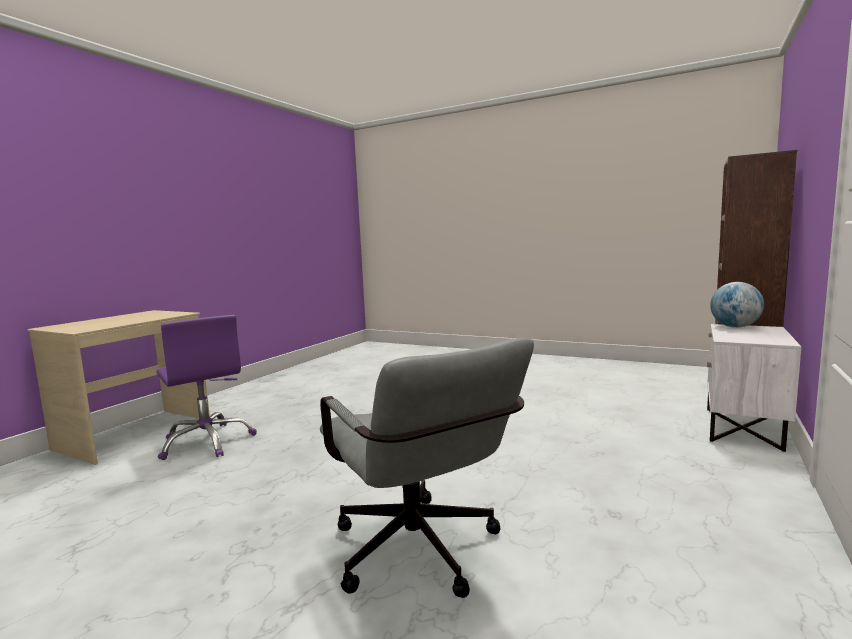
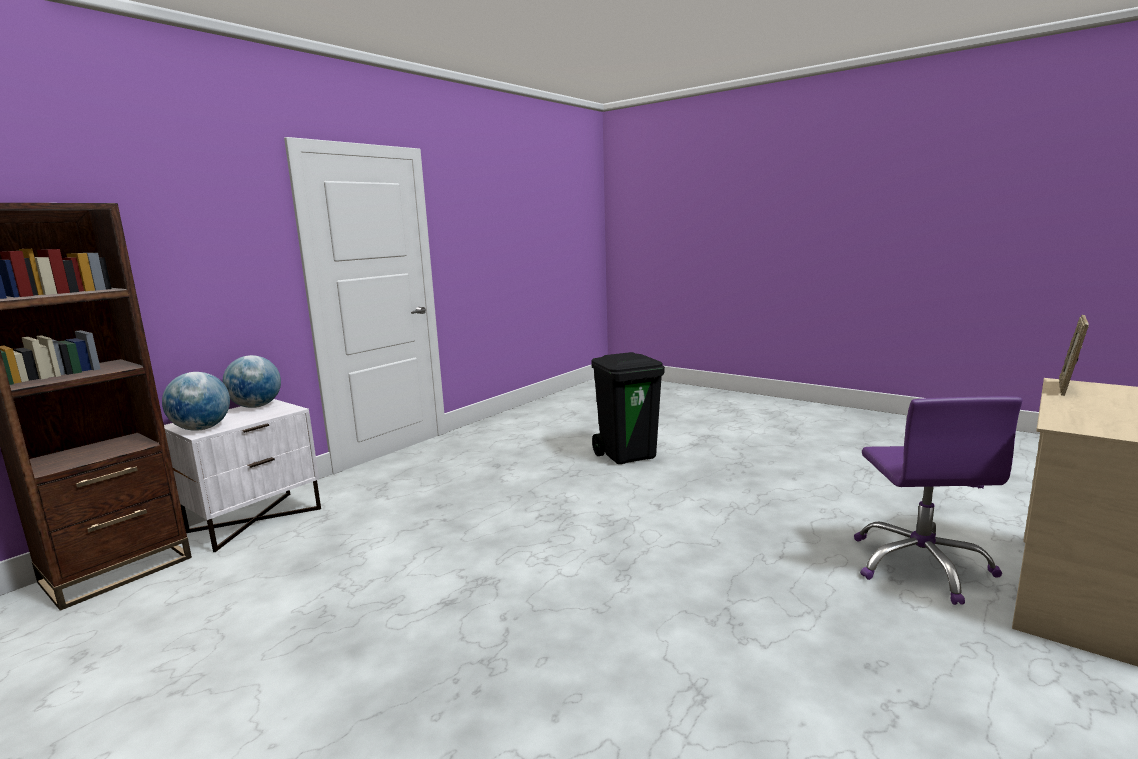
camera: 170 degrees left, 5 degrees up
(99, 327) = (1067, 389): none -> picture frame
(207, 442) = (920, 565): purple office chair -> purple office chair turned 150 degrees counterclockwise
(422, 556) = (628, 455): grey office chair -> black trash can
(774, 339) = (256, 406): none -> globe

